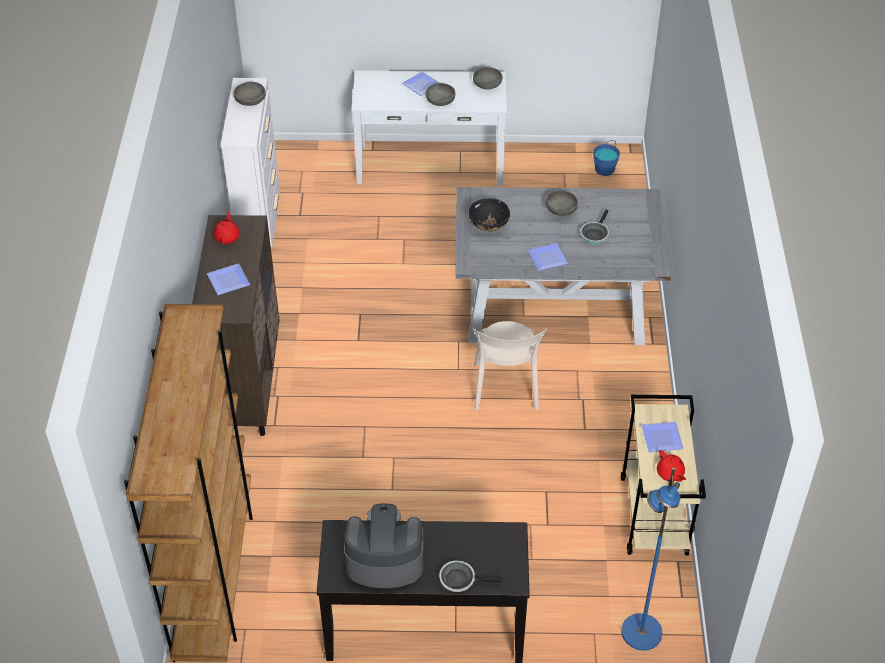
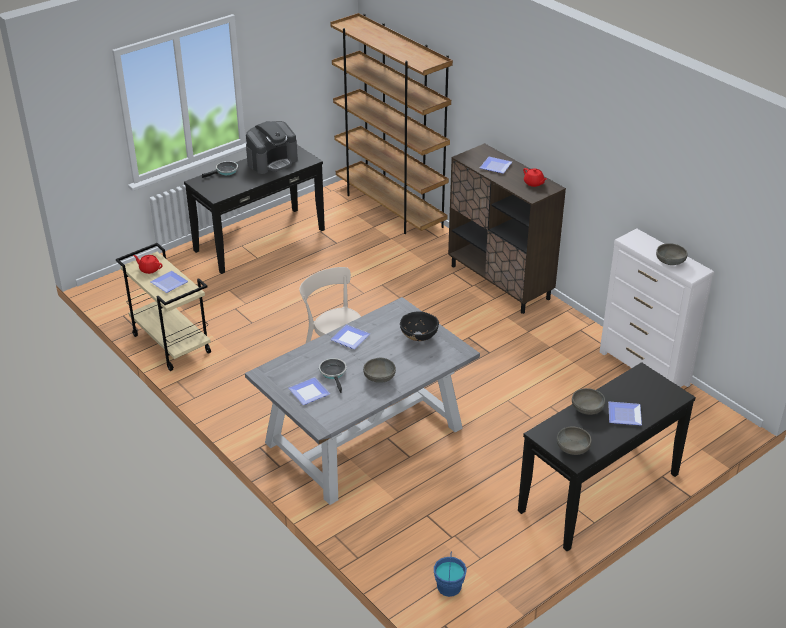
camera: 140 degrees right, 10 degrees down
(430, 164) = (599, 493): white console table -> black console table
(630, 229) = (309, 391): none -> plate
(640, 632) = (136, 290): blue floor lamp -> none

